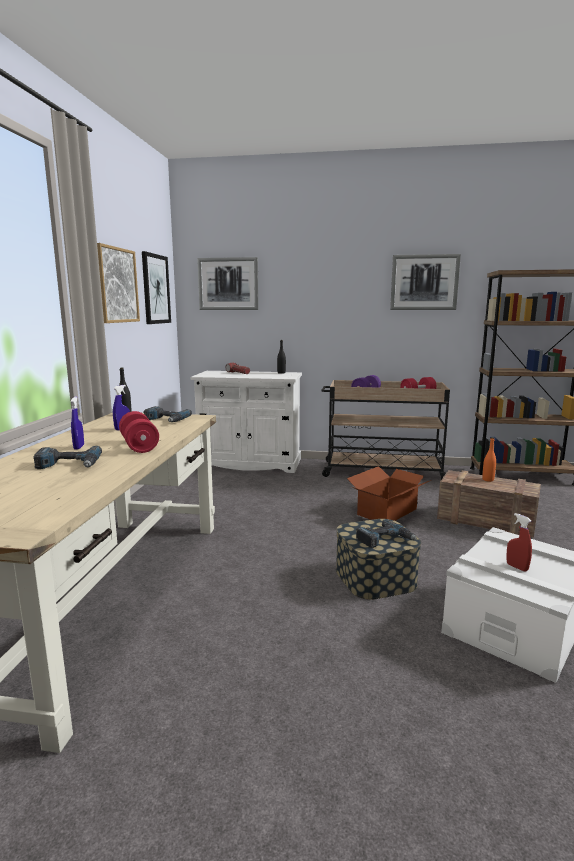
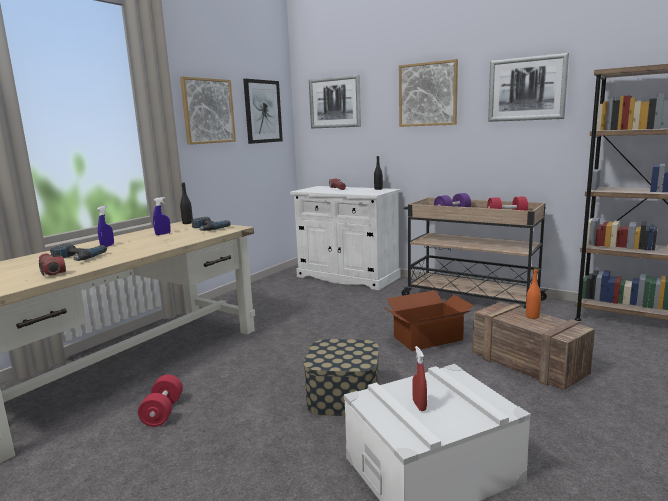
camera: 25 degrees right, 0 degrees up
(70, 483) = (51, 271): none -> flashlight
(139, 446) = (146, 248): red dumbbell -> red dumbbell (163, 412)
(331, 281) = (428, 94): none -> picture
(385, 539) = (342, 359): power drill -> none

